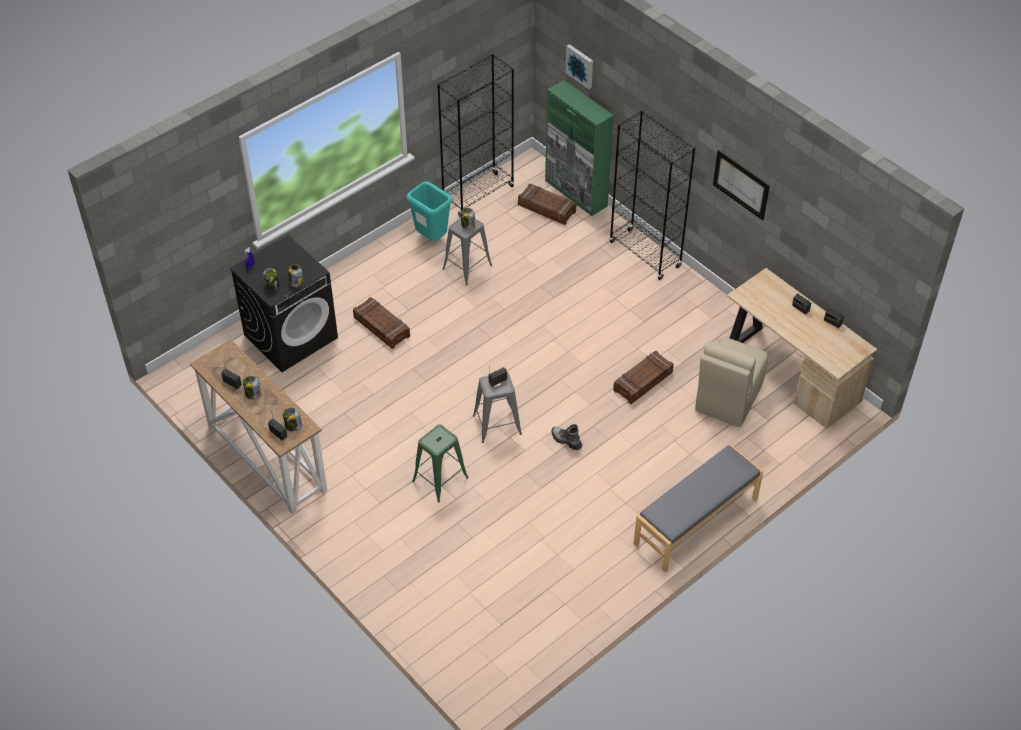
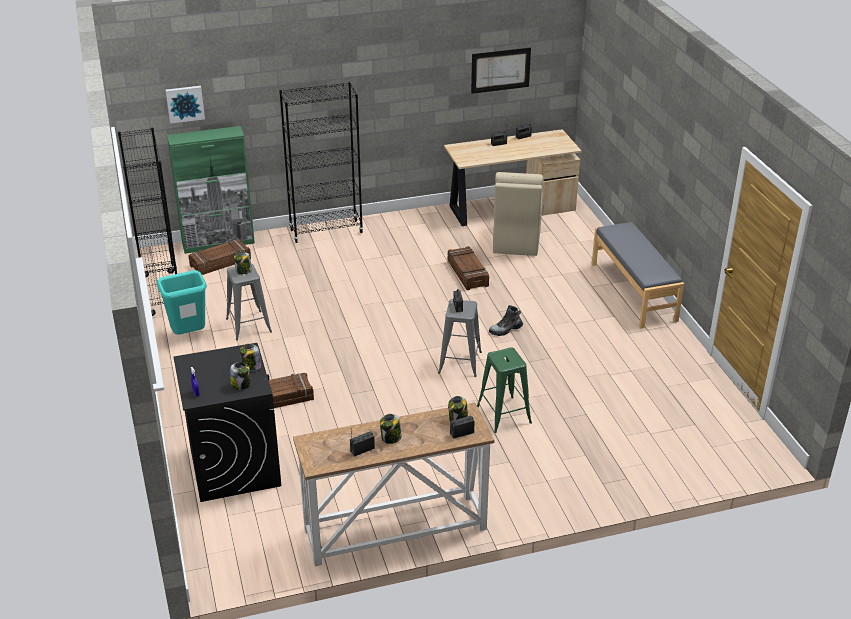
camera: 65 degrees left, 15 degrees down
(727, 399) = (516, 241): beige chair -> beige chair turned 45 degrees clockwise
(741, 184) = (401, 85): picture -> picture (500, 70)

